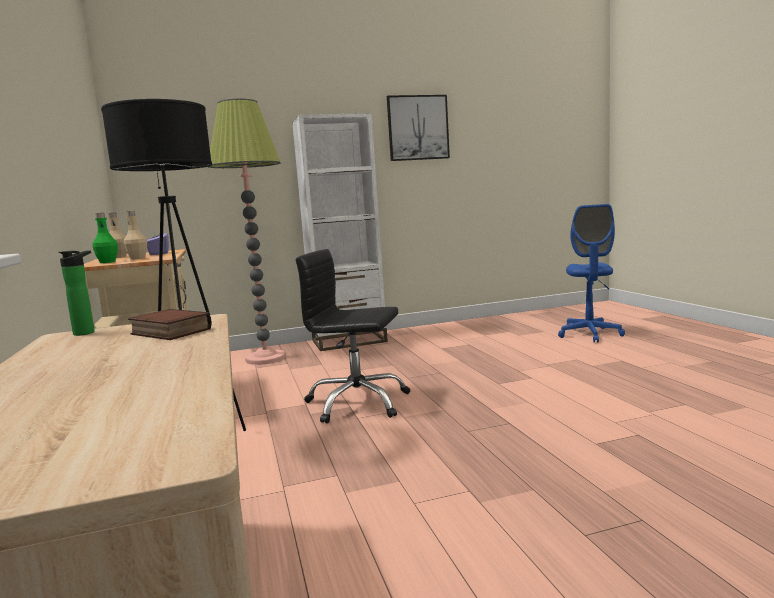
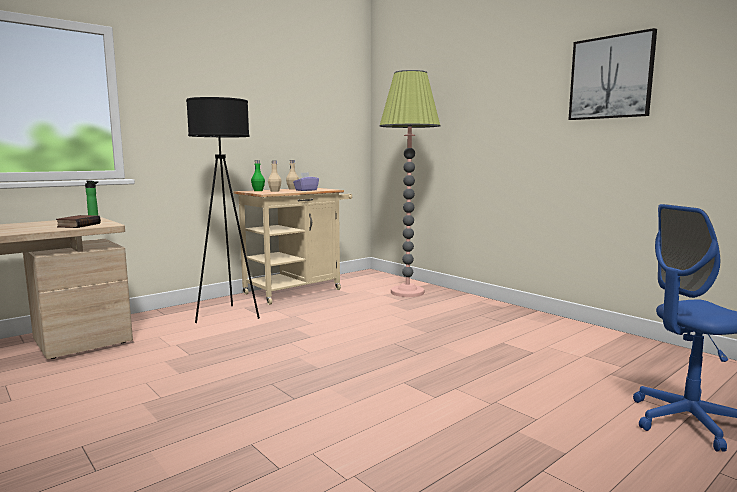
camera: 65 degrees right, 0 degrees up
(349, 341) = (484, 305): white bookcase -> none
(357, 403) = (320, 337): black office chair -> none

